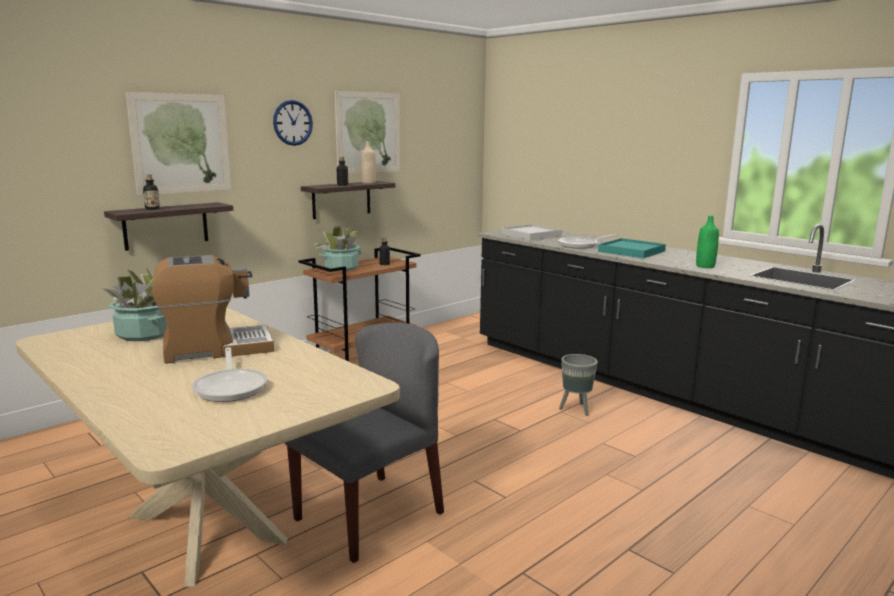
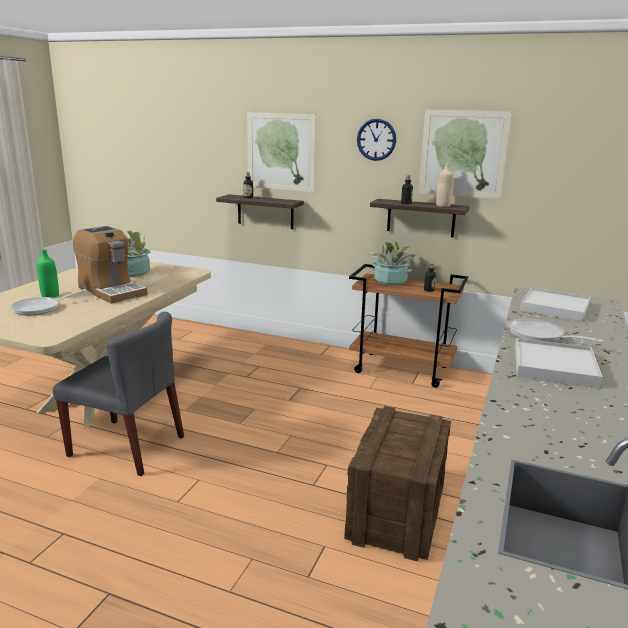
camera: 65 degrees right, 5 degrees up
(576, 409) = (397, 513): grey planter -> crate
(631, 251) = (554, 366): turquoise tray -> white tray
(705, 266) = (529, 422): green bottle -> green bottle (50, 296)

